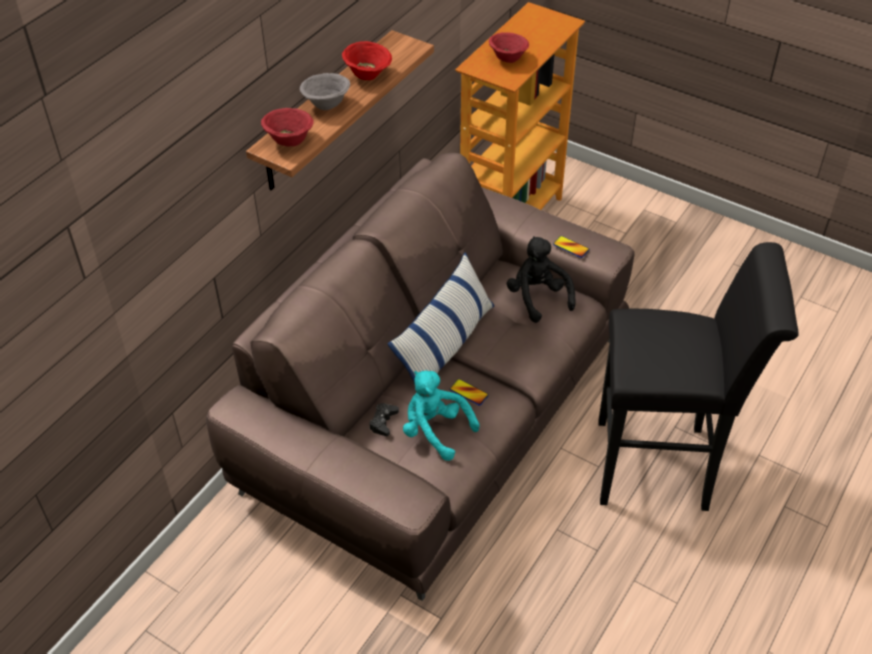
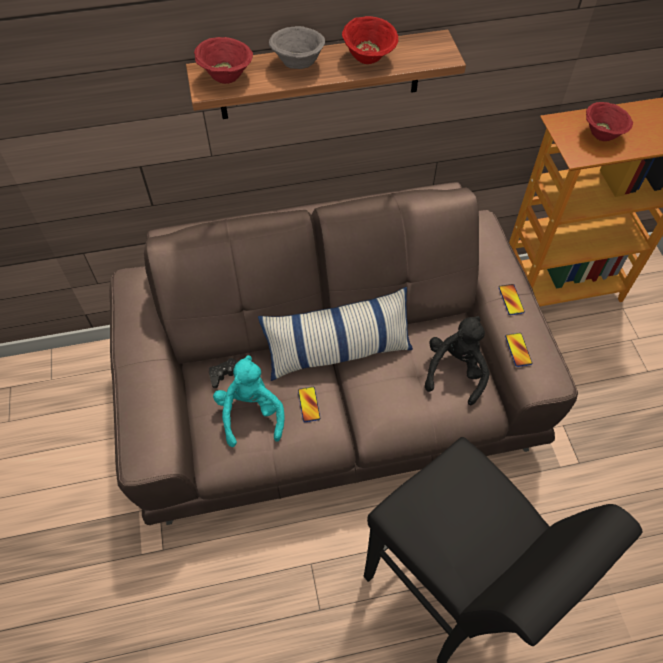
camera: 45 degrees right, 10 degrees up
(530, 220) = (511, 300): none -> phone

